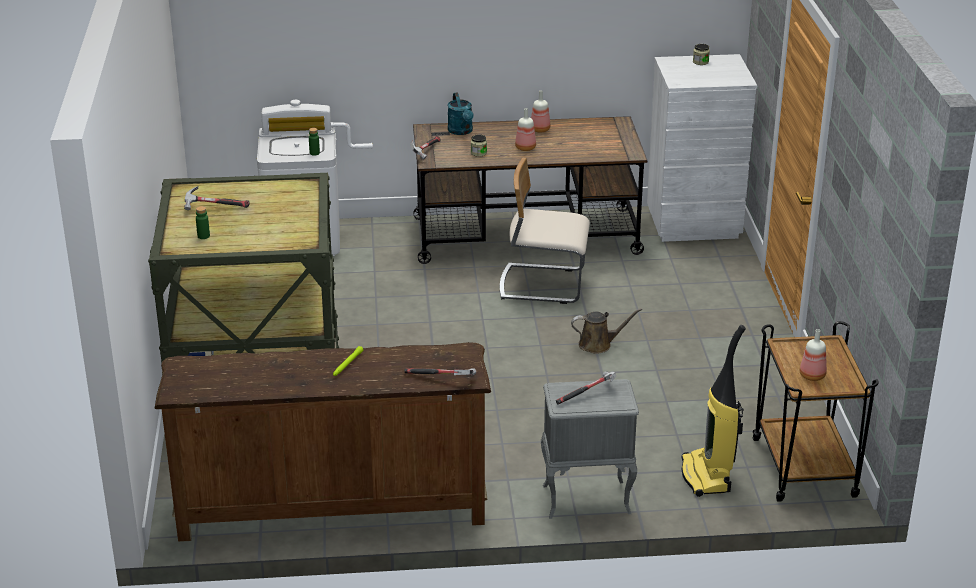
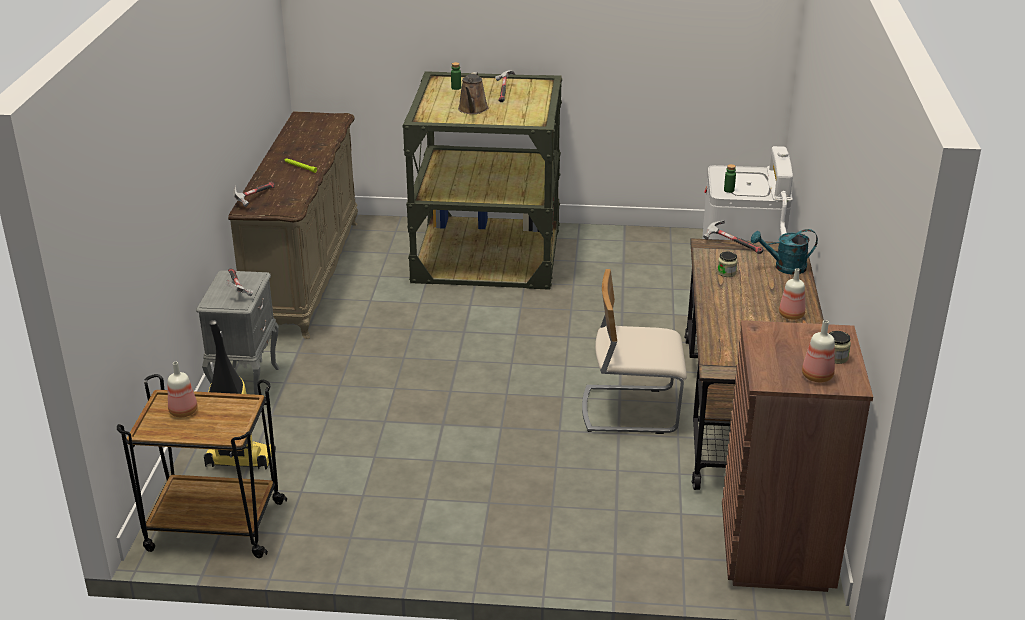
camera: 100 degrees right, 0 degrees up
(526, 148) = (738, 301): bottle -> bottle (816, 377)
(543, 284) = (630, 410): beige chair -> beige chair turned 105 degrees counterclockwise
(598, 344) = (496, 429): brown watering can -> brown watering can (472, 110)
(694, 223) = (778, 552): white dresser -> brown dresser

